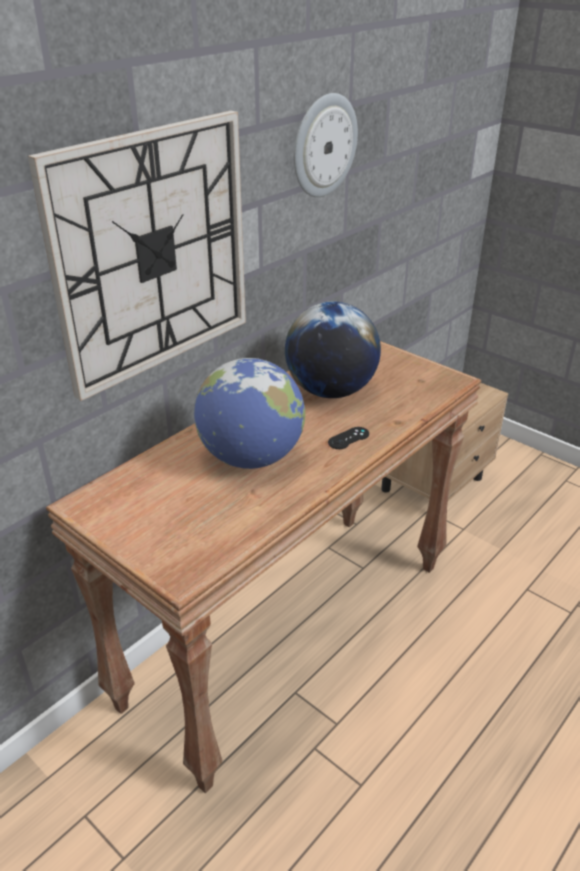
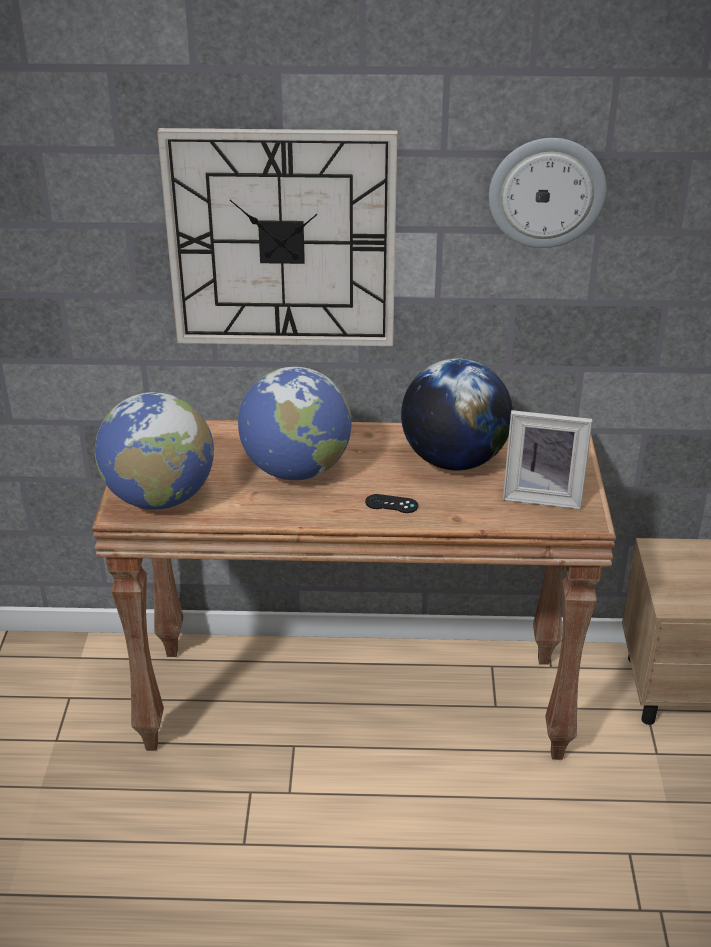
camera: 50 degrees right, 0 degrees up
(192, 544) = (160, 498): none -> globe
(411, 380) = (542, 495): none -> picture frame

